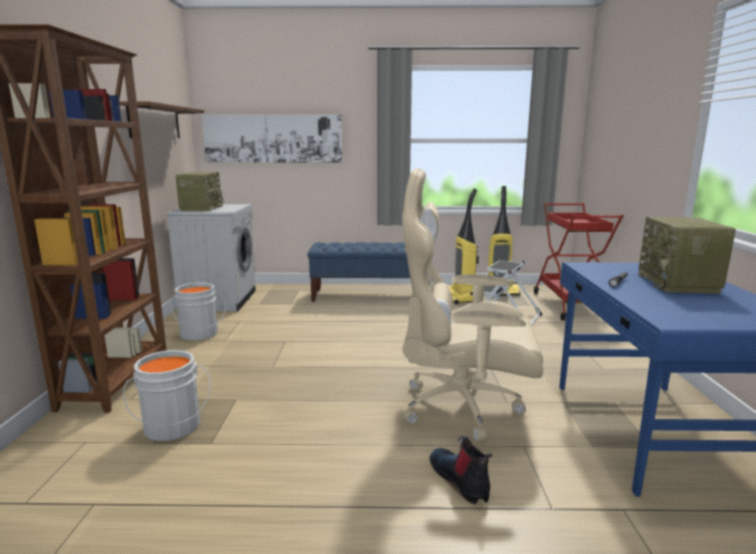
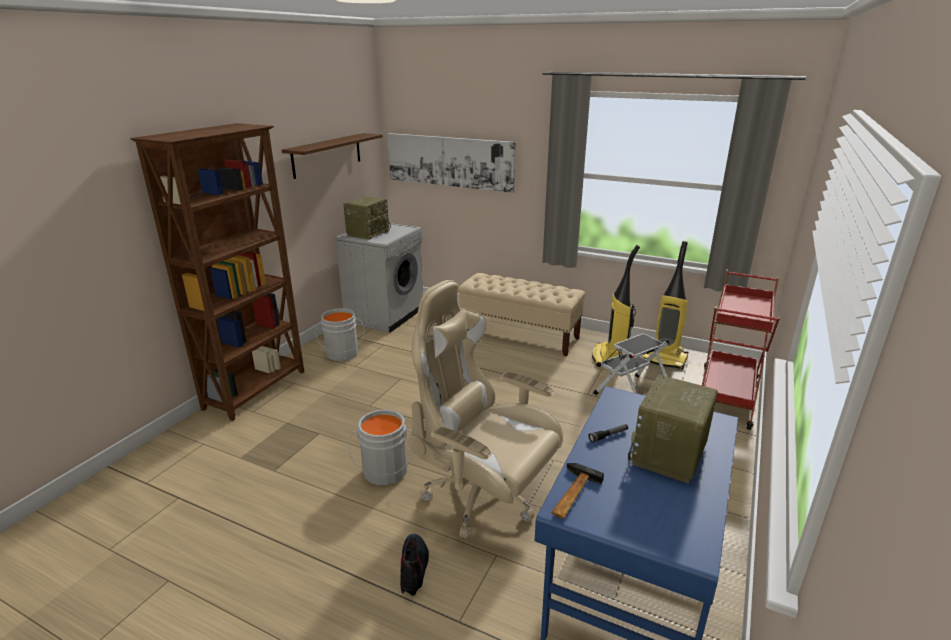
camera: 25 degrees right, 10 degrees up
(172, 428) = (260, 448): grey bucket -> grey bucket (385, 472)
(368, 295) = (519, 335): blue bench -> beige bench
(659, 313) = (571, 494): none -> hammer

